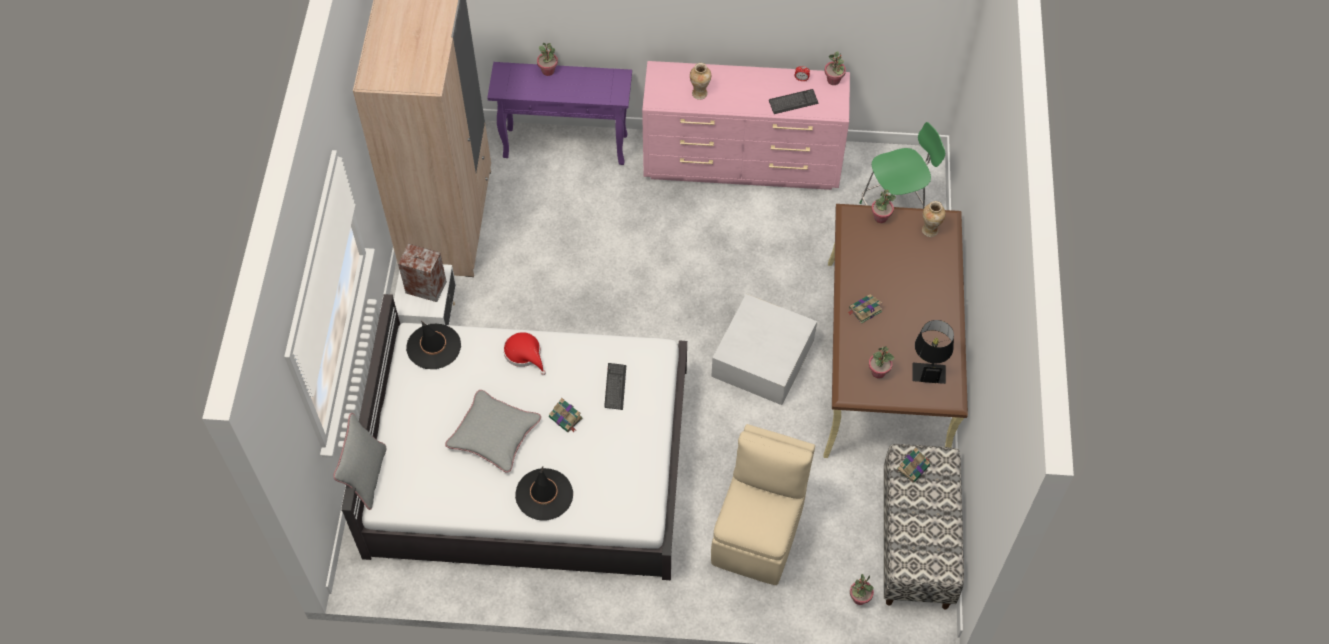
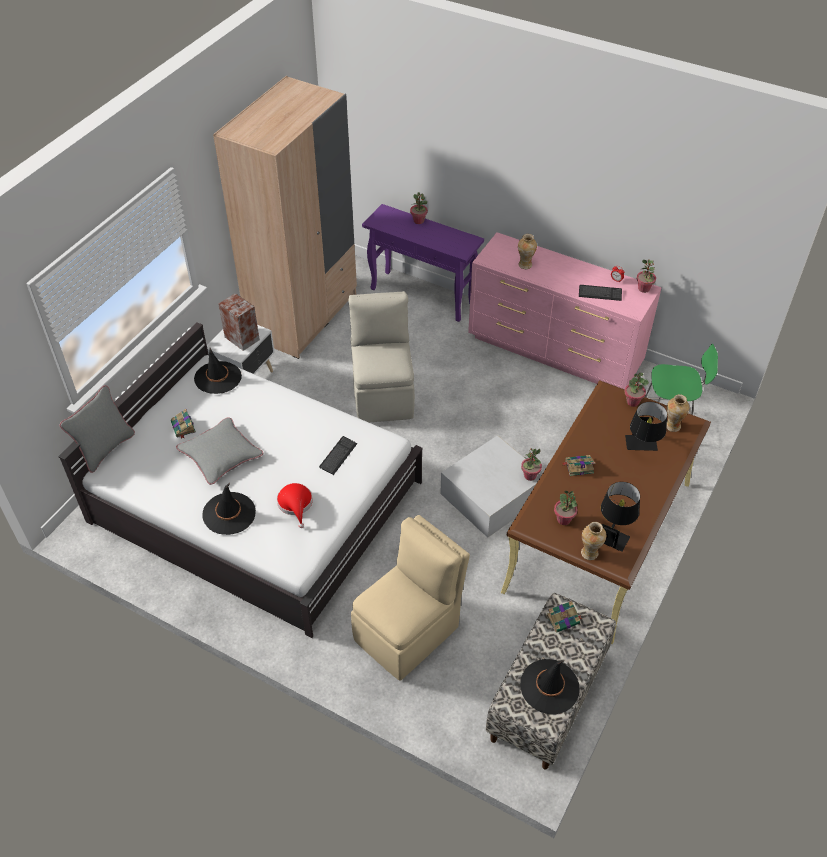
camera: 25 degrees right, 10 degrees down
(525, 354) = (282, 407): red hat -> red hat (296, 504)
(566, 418) = (284, 464): book -> book (183, 427)
(590, 284) = (383, 393): none -> beige chair
(859, 598) = (468, 724): potted plant -> potted plant (530, 476)
(913, 266) = (642, 448): none -> black table lamp
(918, 397) = (589, 553): none -> vase
(932, 537) = (549, 687): none -> black hat

